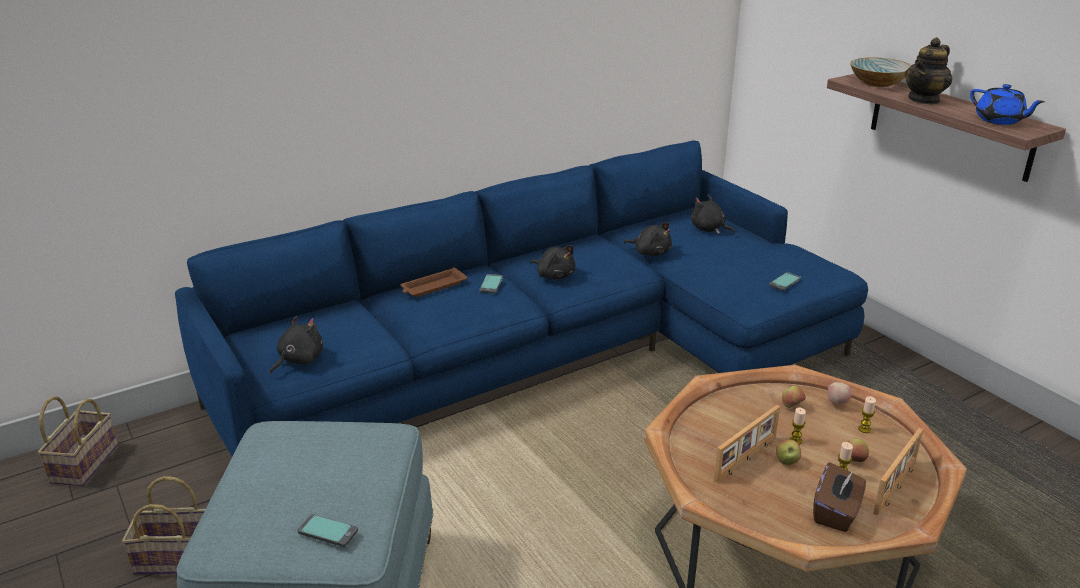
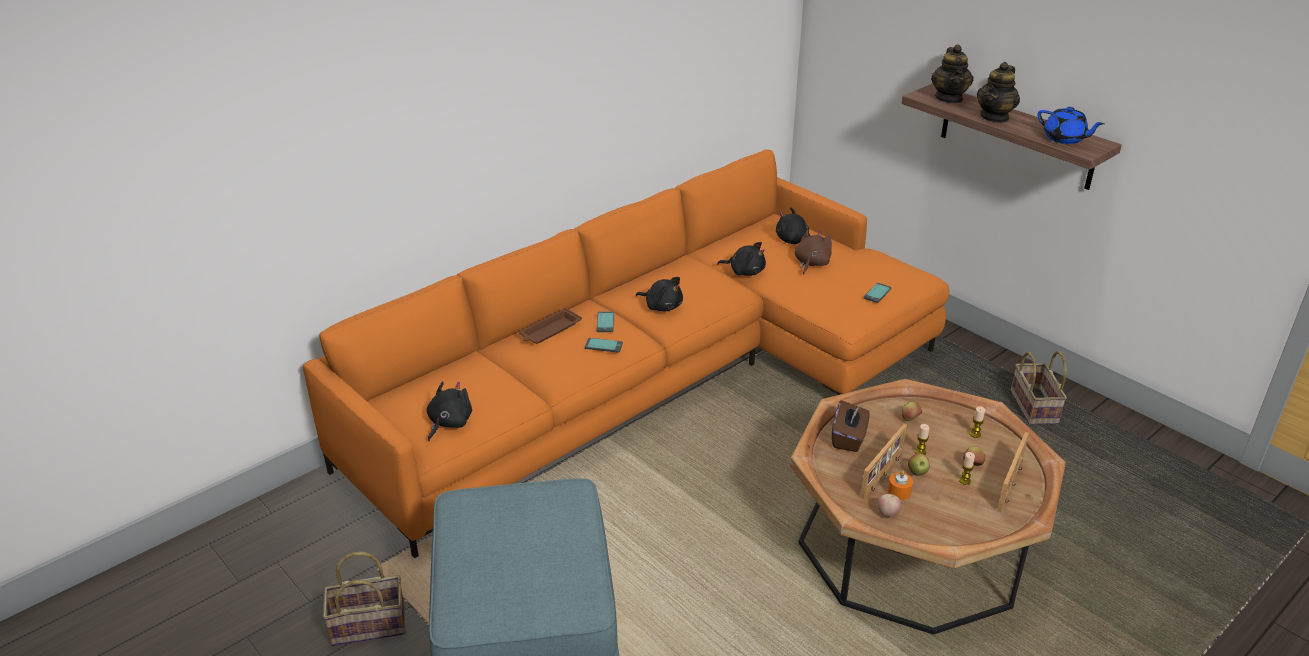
camera: 10 degrees left, 5 degrees up
(84, 462) = (233, 543): basket -> basket (1032, 406)
(328, 531) = (555, 588): phone -> phone (603, 346)
(551, 357) = (657, 381): blue sofa -> orange sofa
(721, 250) = (811, 263): none -> brown plush toy
(760, 479) = (899, 491): none -> orange candle
(836, 512) = (967, 514): brown tissue box -> brown tissue box (849, 438)
(837, 403) = (948, 412): apple -> apple (887, 514)
(878, 83) = (949, 98): bowl -> teapot

